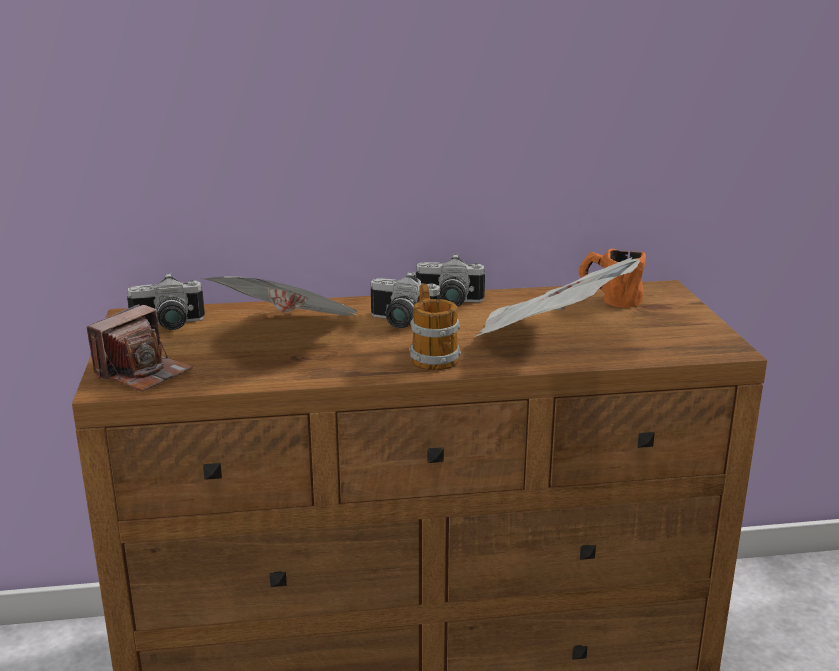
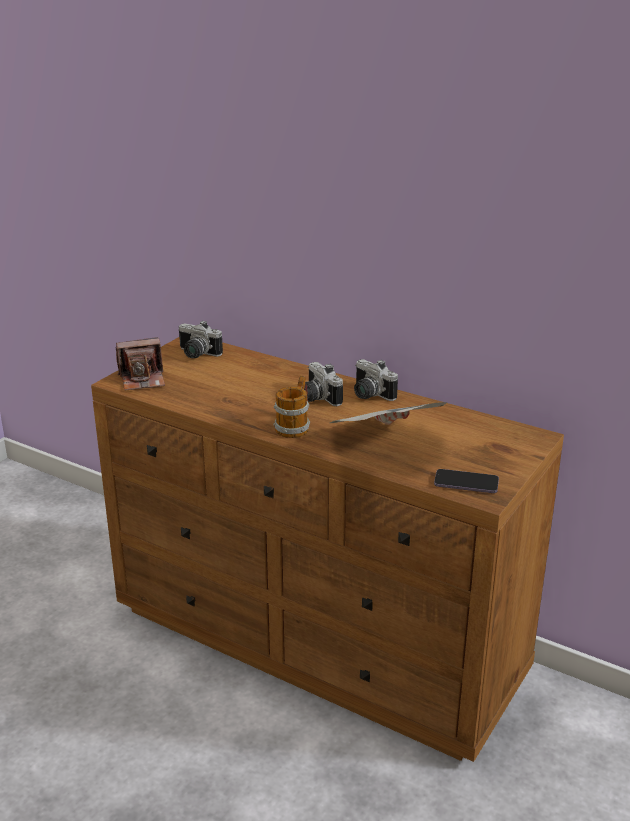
camera: 40 degrees right, 5 degrees up
(292, 338) = (242, 385): newspaper -> none
(609, 299) = (479, 430): orange mug -> none
(690, 345) = (466, 483): none -> phone

